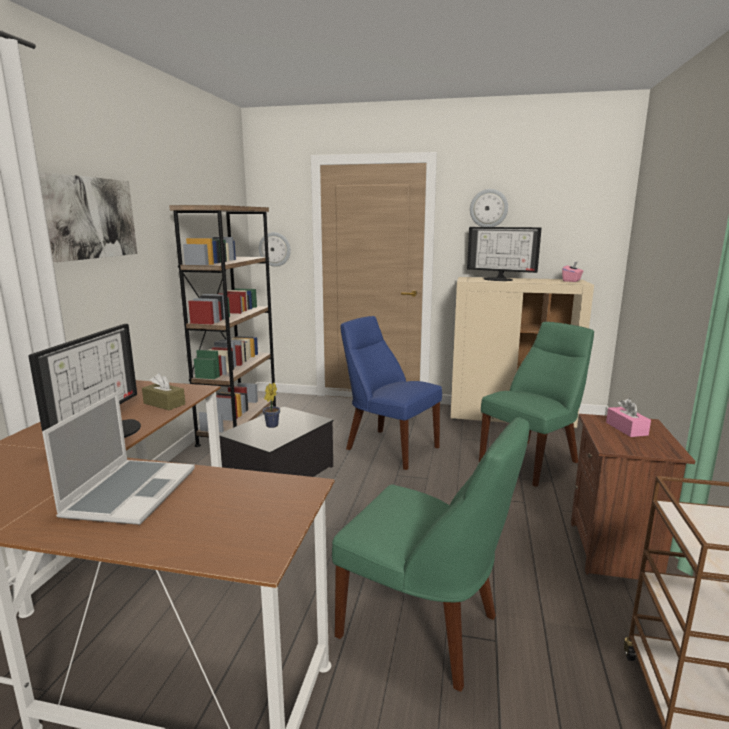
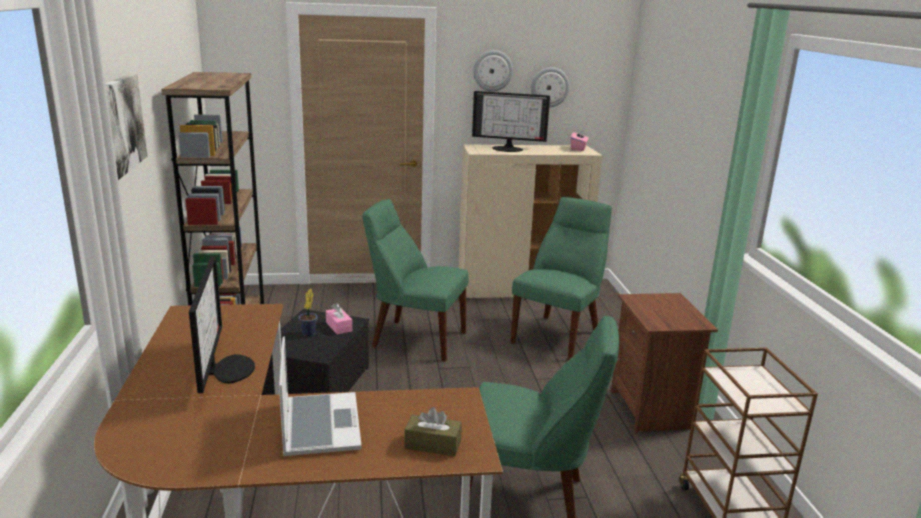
camera: 20 degrees left, 5 degrees up
(164, 404) = (247, 332): brown tissue box -> brown tissue box (433, 444)
(275, 249) = (241, 113): wall clock -> wall clock (549, 87)
(388, 447) = (415, 339): blue chair -> green chair
(626, 429) = (660, 305): pink tissue box -> pink tissue box (339, 327)

